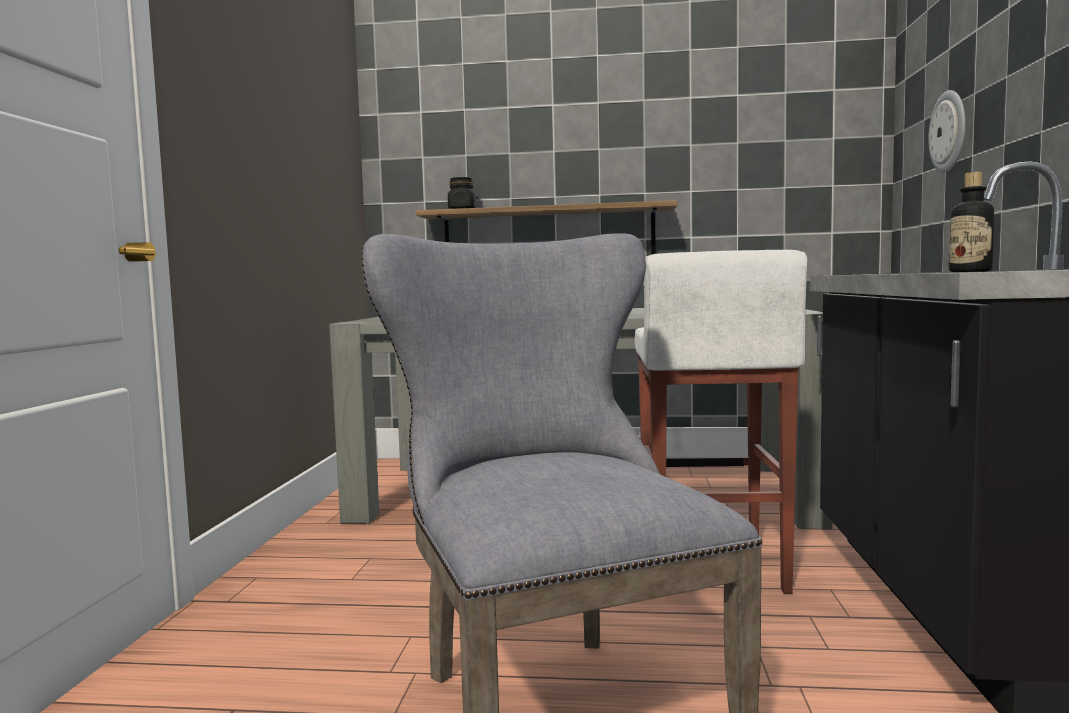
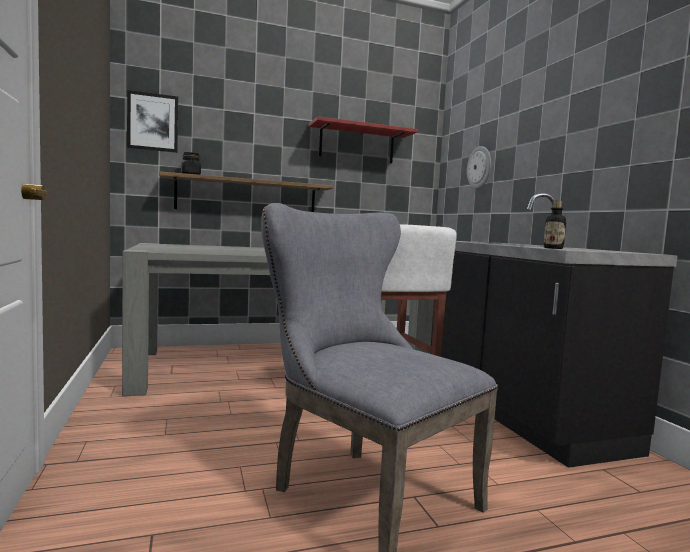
camera: 25 degrees left, 0 degrees up
(413, 142) = (153, 122): none -> picture
(725, 126) = (357, 144): none -> red shelf

